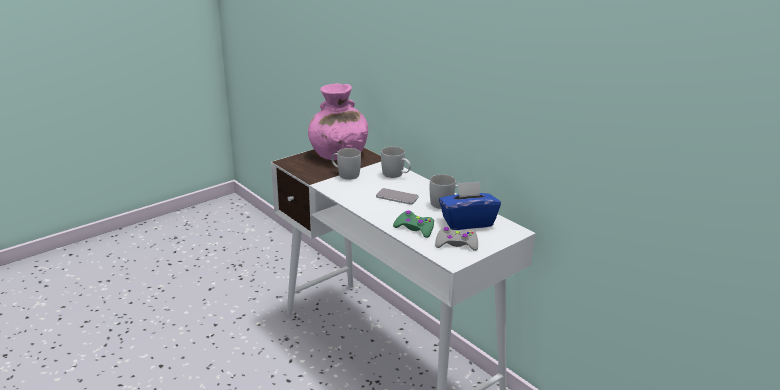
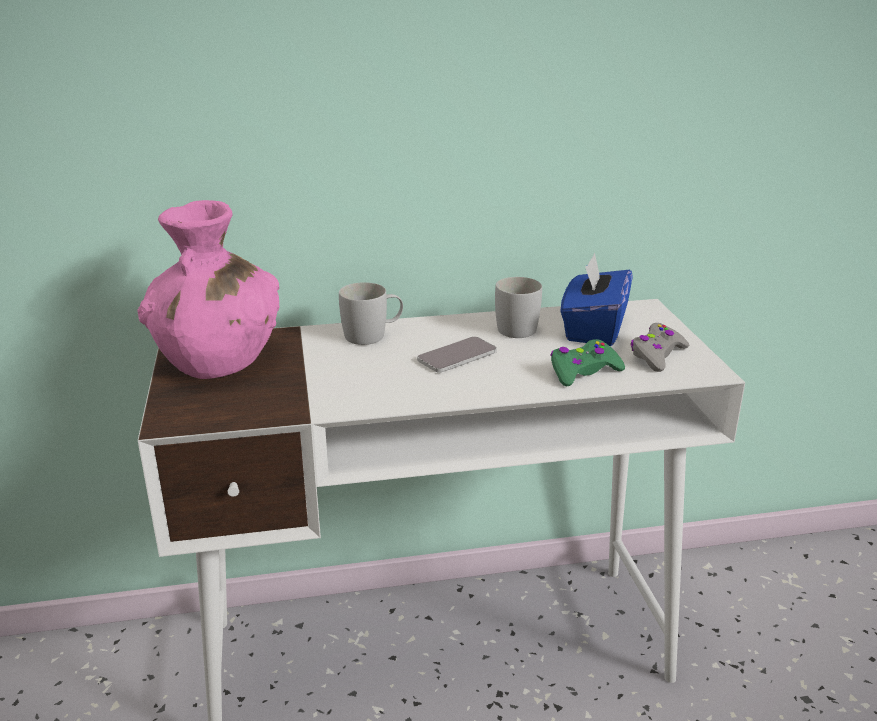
camera: 60 degrees left, 0 degrees up
(345, 174) = (312, 376): white mug -> none

